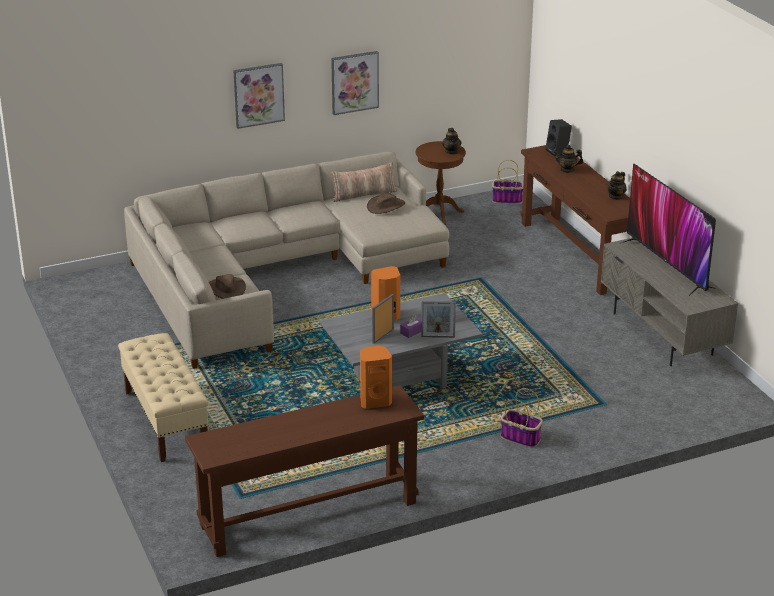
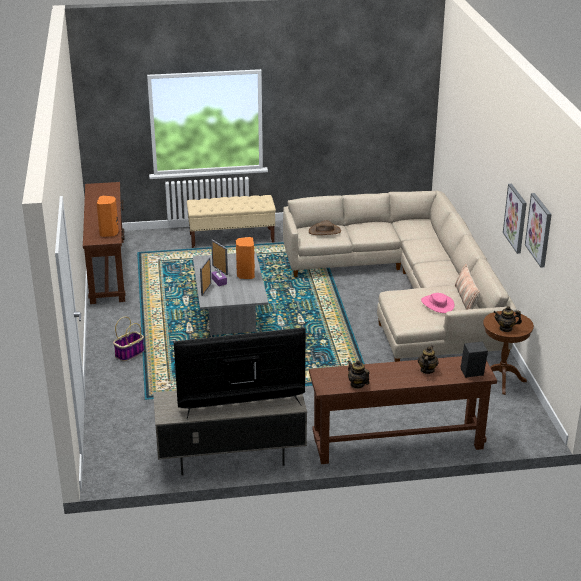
camera: 105 degrees right, 0 degrees up
(258, 95) = (488, 177): picture -> picture (539, 229)
(385, 206) = (437, 304): brown hat -> pink hat
(507, 200) = (526, 425): basket -> none

